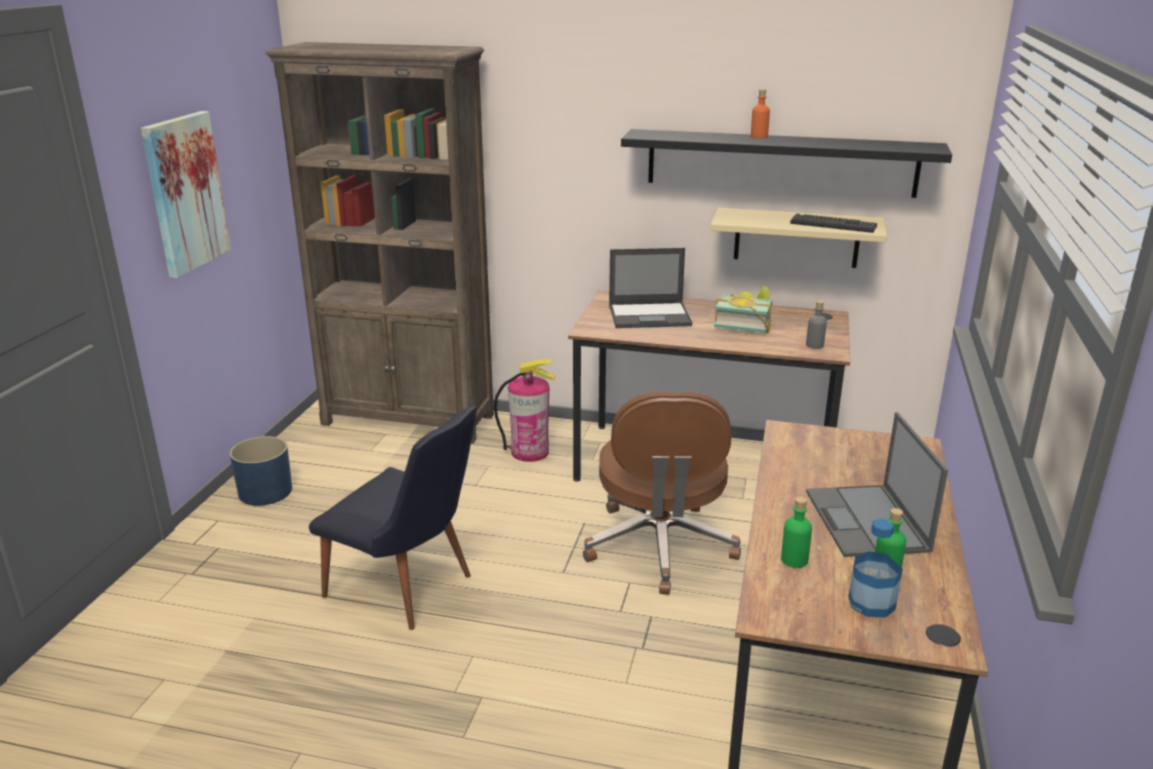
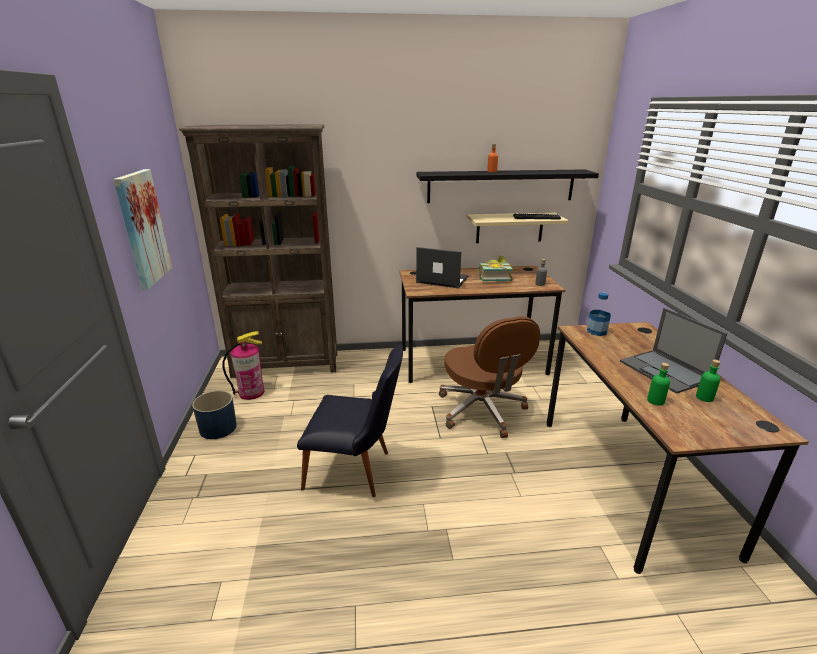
camera: 20 degrees left, 0 degrees up
(530, 452) = (373, 371): fire extinguisher -> fire extinguisher (251, 392)
(650, 315) = (441, 280): laptop -> laptop turned 135 degrees counterclockwise
(871, 603) = (717, 416): bottle -> bottle (597, 331)

